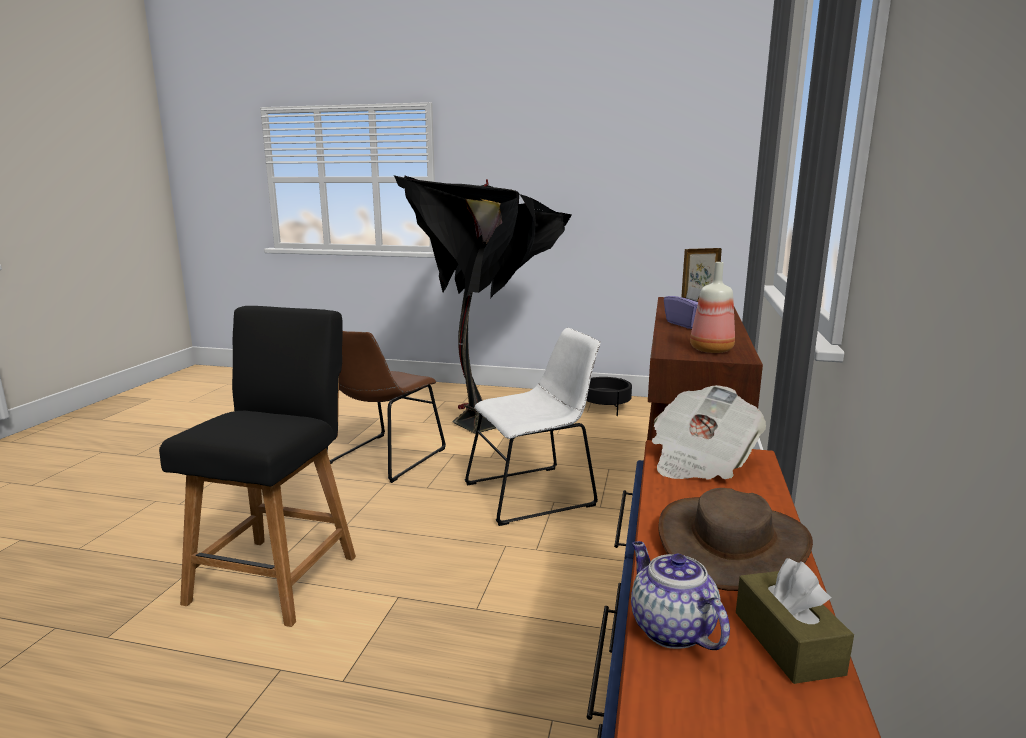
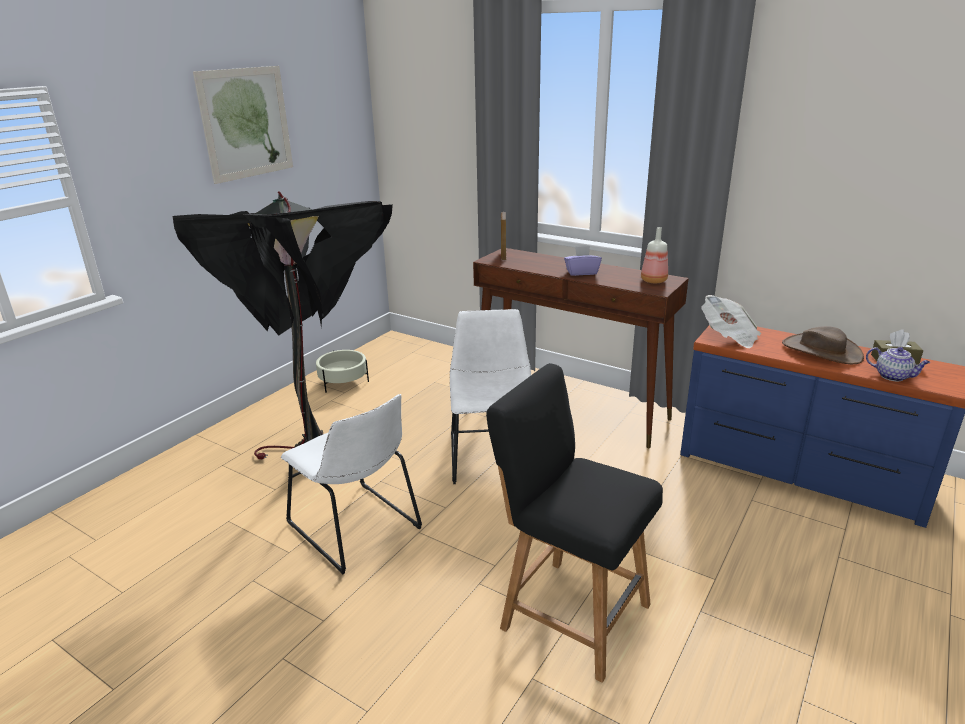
camera: 70 degrees left, 10 degrees up
(382, 459) = (357, 529): brown chair -> white chair
(585, 143) = (246, 123): none -> picture
(605, 407) = (343, 382): black planter -> beige planter
(670, 629) = (893, 376): teapot -> teapot turned 135 degrees counterclockwise

